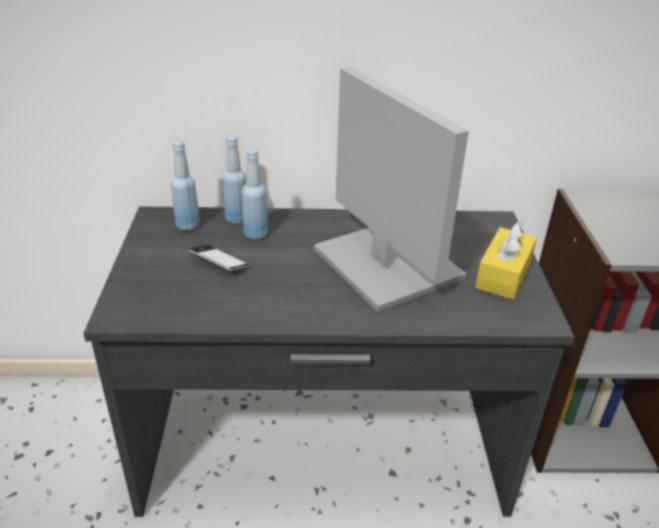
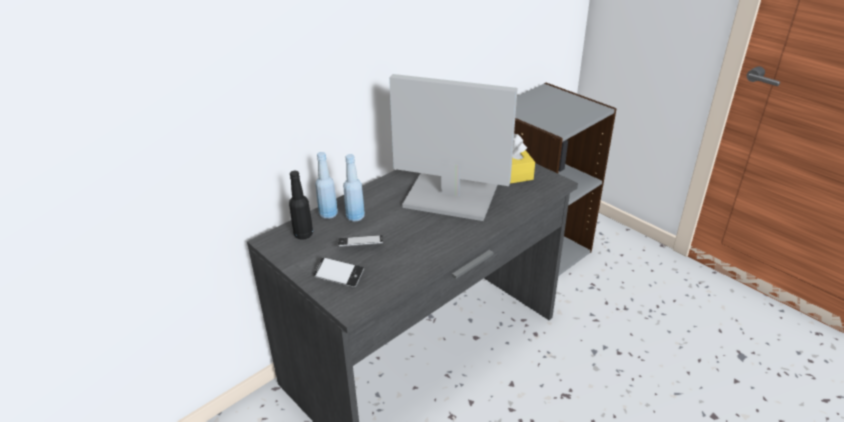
camera: 40 degrees left, 0 degrees up
(154, 280) = (339, 275): none -> phone
(187, 225) = (303, 234): blue bottle -> black bottle

